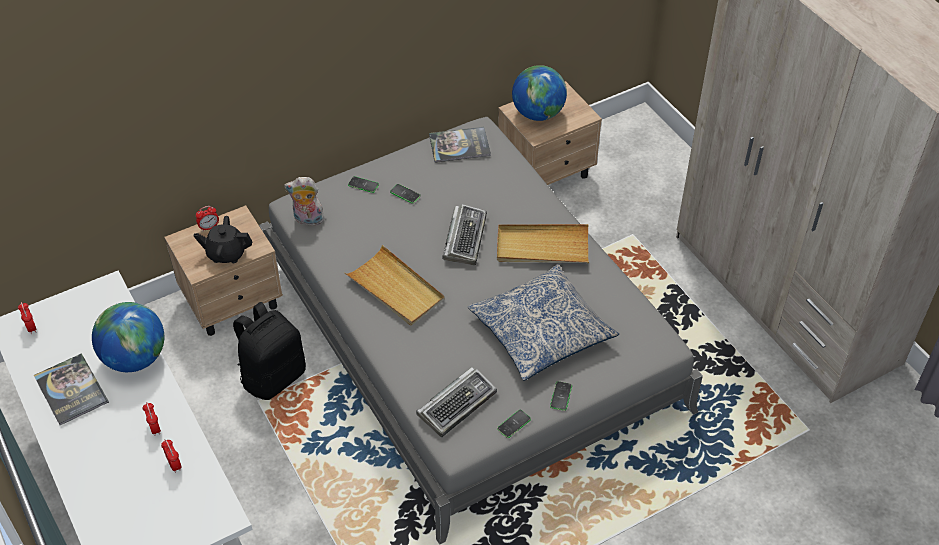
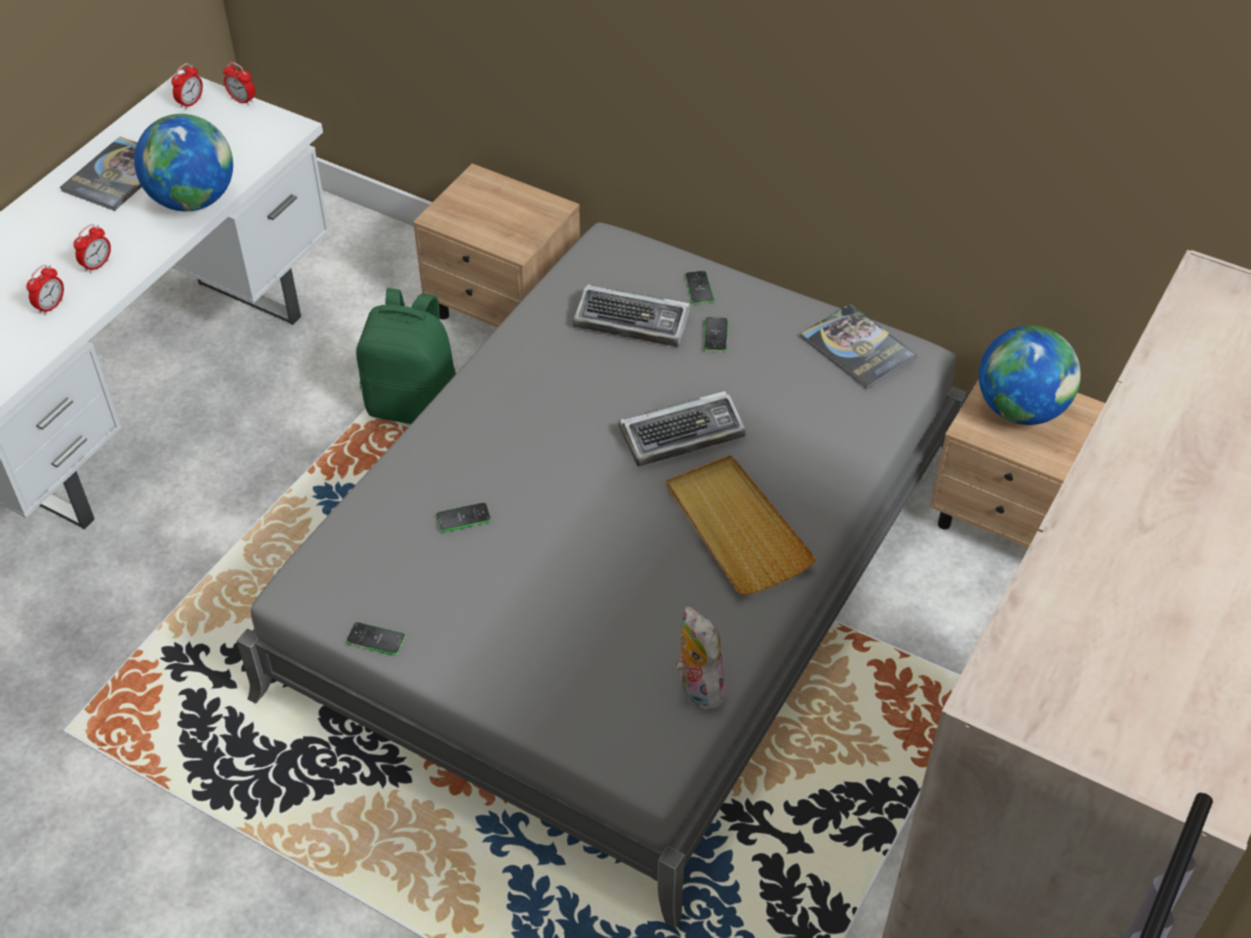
camera: 60 degrees right, 0 degrees up
(209, 227) = (516, 191): alarm clock -> alarm clock (242, 100)
(226, 253) = (484, 226): black teapot -> none
(273, 376) = (414, 404): black backpack -> green backpack
(307, 220) = (592, 266): plush toy -> plush toy (696, 687)
(395, 289) = (532, 404): beige tray -> none
(457, 404) = (373, 560): keyboard -> keyboard (633, 321)
(541, 331) = (569, 598): pillow -> none
(561, 396) = (461, 674): phone -> phone (463, 518)

